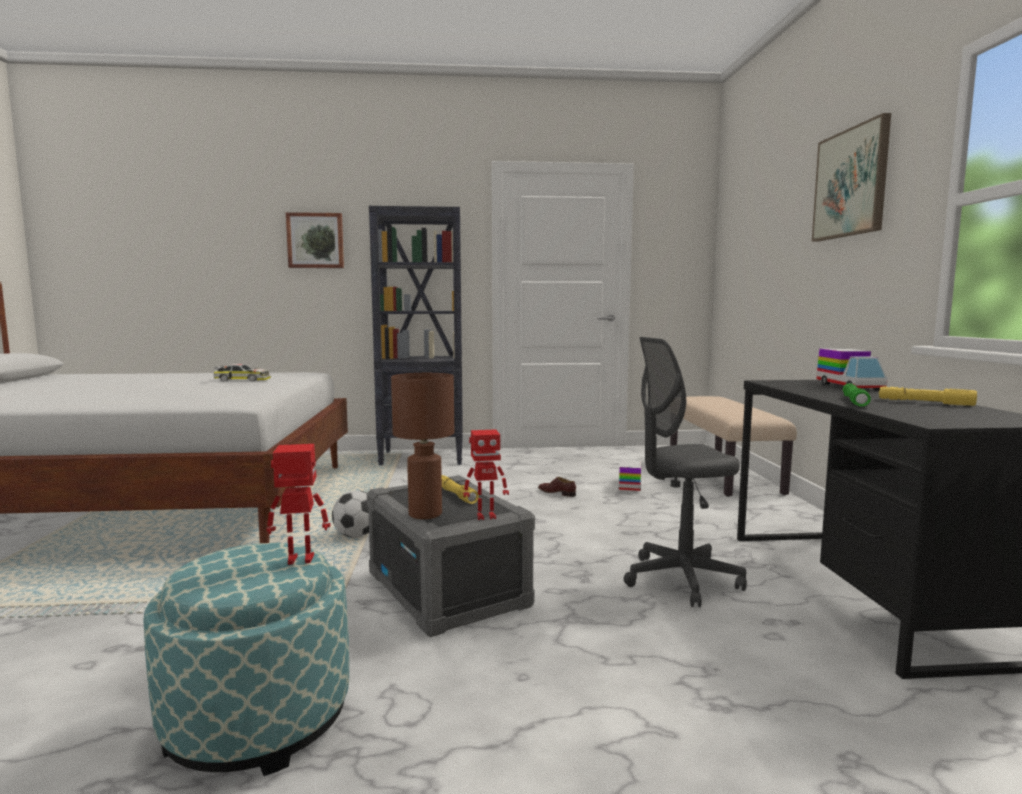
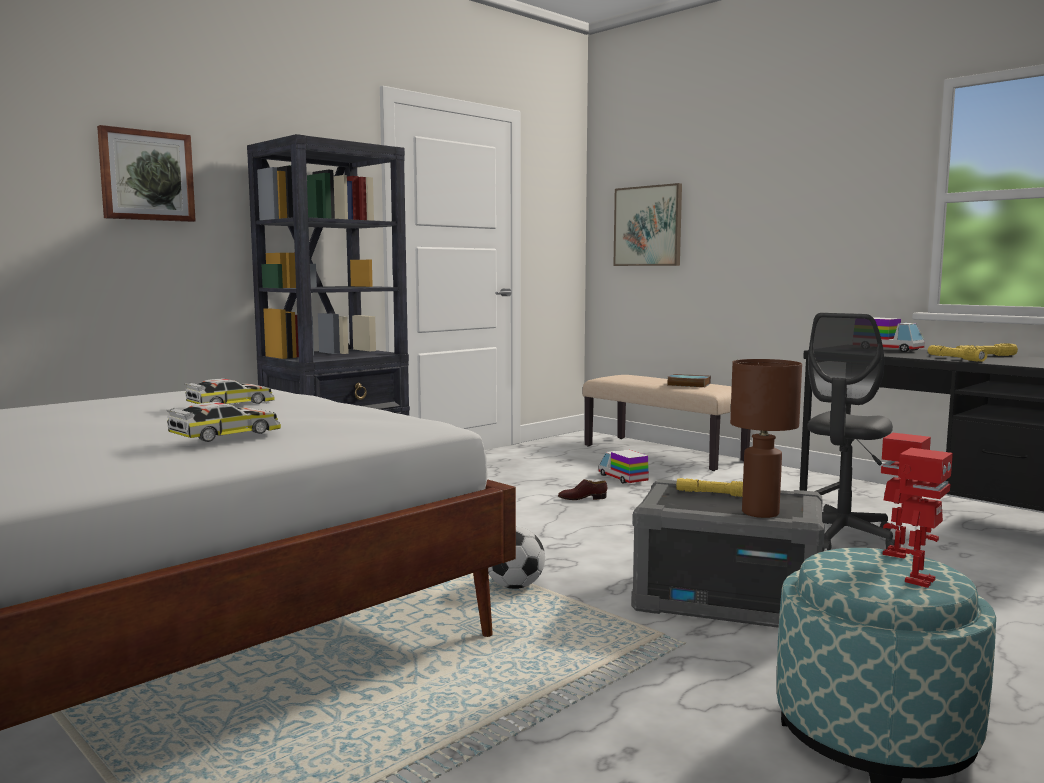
camera: 40 degrees left, 0 degrees up
(132, 392) = (226, 434): none -> toy car
(486, 516) = (803, 503): toy robot -> toy robot (917, 580)
(733, 409) = (687, 384): none -> book
(851, 183) = (814, 169): picture -> picture (648, 226)
(854, 401) = (955, 358): green flashlight -> yellow flashlight

